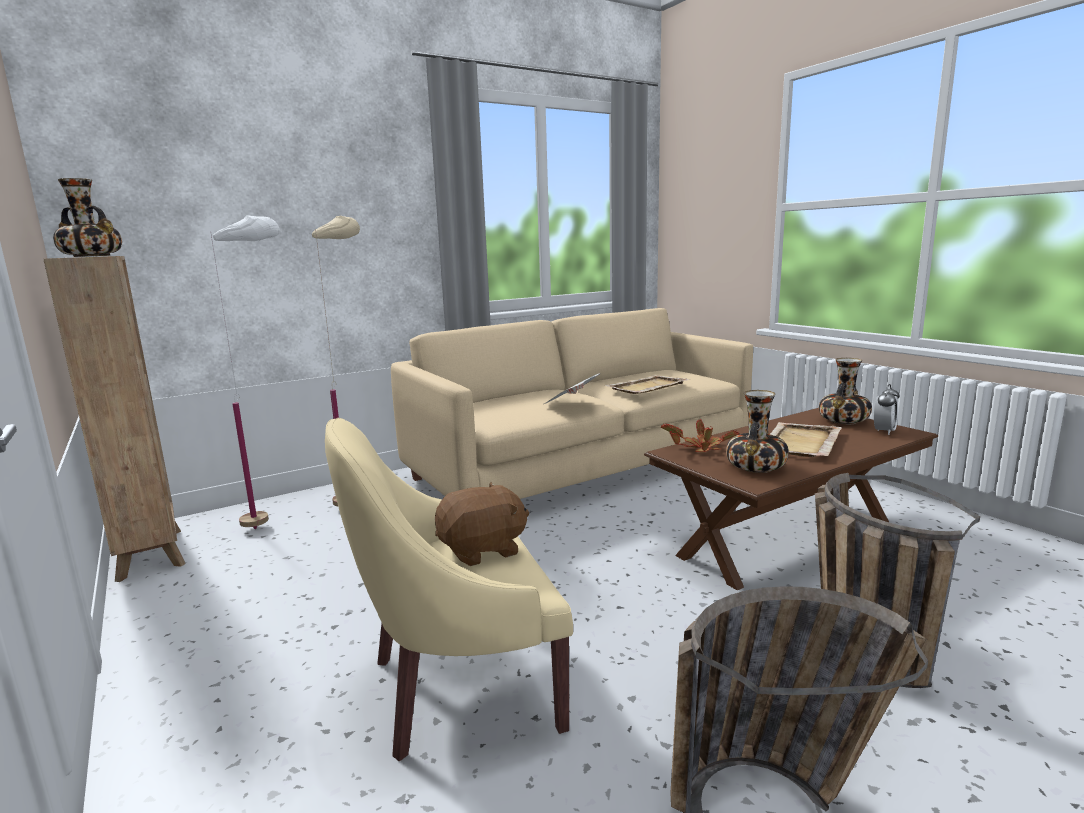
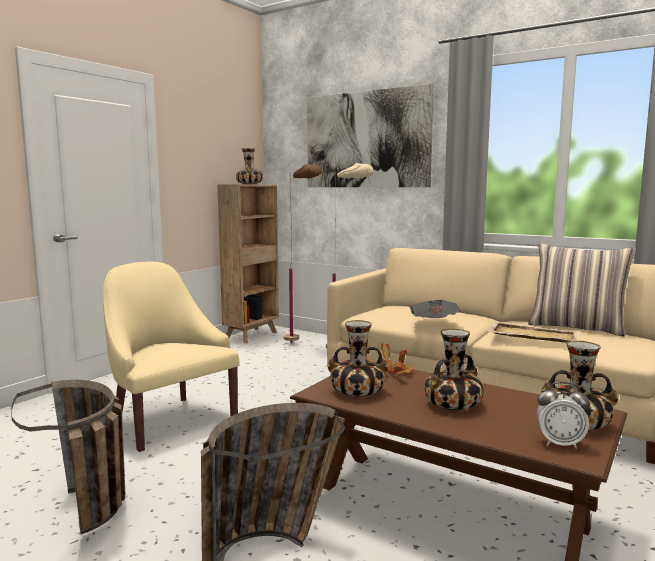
camera: 65 degrees right, 5 degrees down
(280, 522) = (302, 345): white floor lamp -> brown floor lamp
(296, 179) = (366, 140): none -> picture
(483, 550) = (177, 349): brown plush toy -> none
(631, 374) = (577, 327): none -> pillow
(800, 443) = (452, 404): beige tray -> vase

